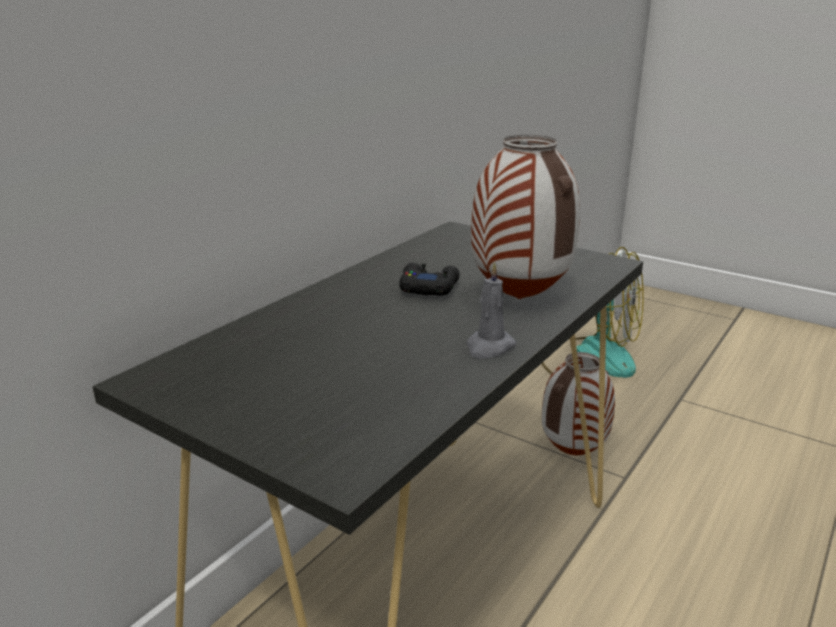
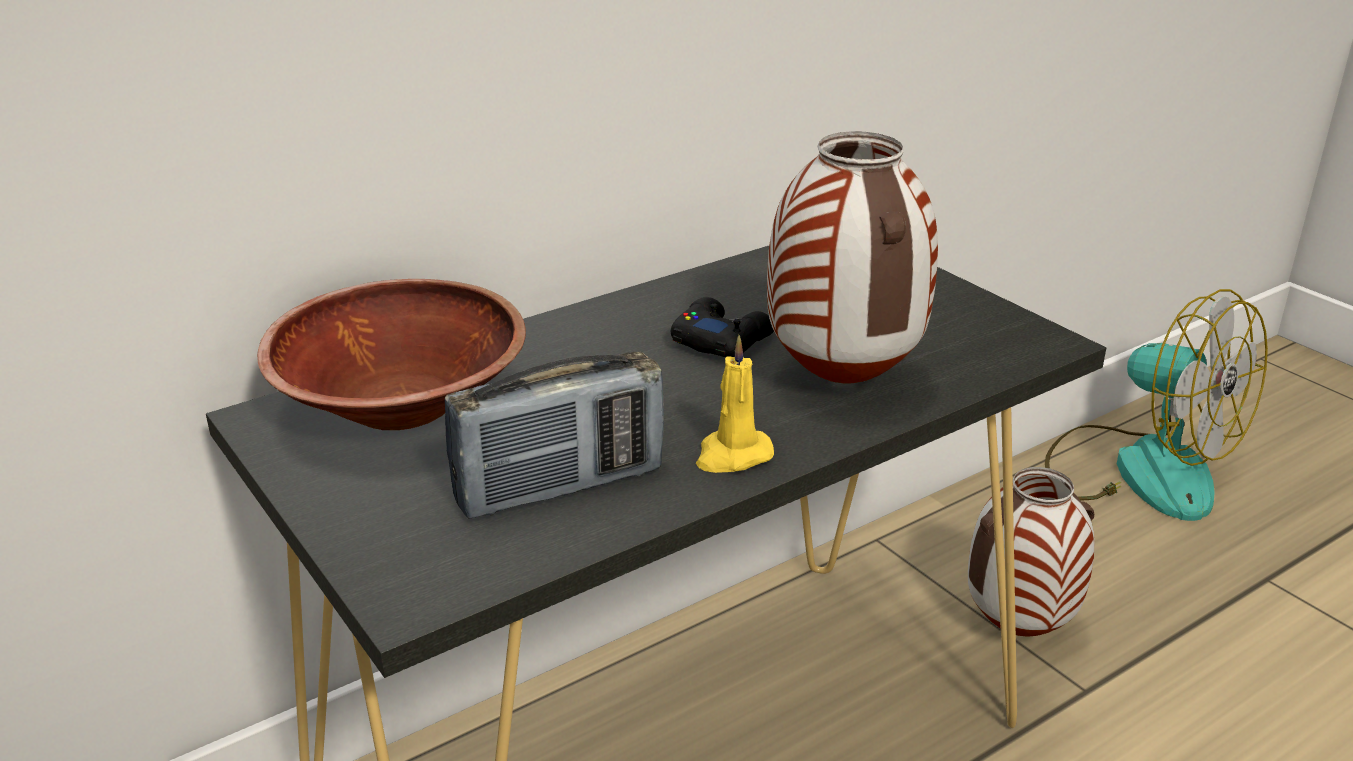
camera: 20 degrees right, 5 degrees up
(244, 355) = (402, 404): none -> brown bowl
(394, 384) = (560, 487): none -> radio
(489, 347) = (732, 455): grey candle -> yellow candle

